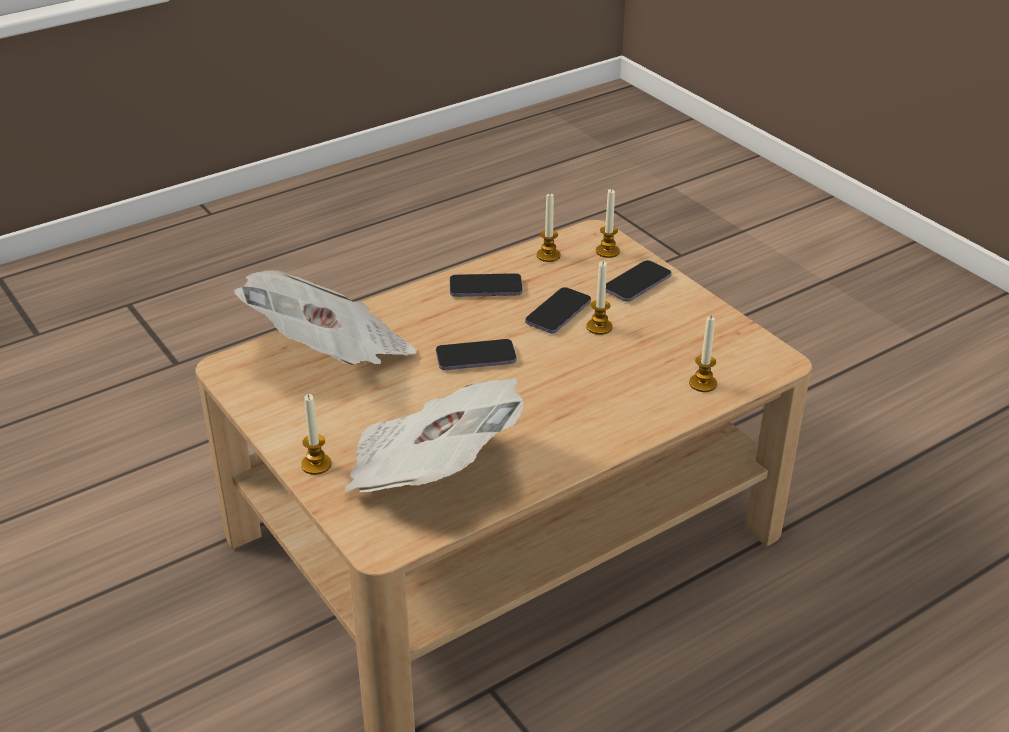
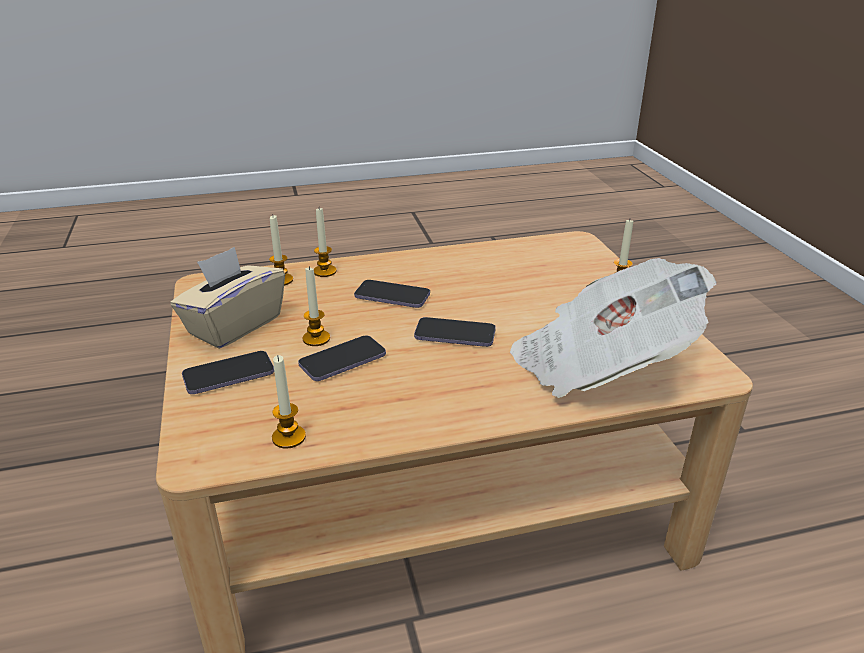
camera: 160 degrees left, 5 degrees down
(431, 472) = (531, 266): newspaper -> none
(485, 288) = (399, 407): phone -> phone (392, 296)
(607, 251) = (212, 426): candle -> candle (324, 271)
(686, 324) = (234, 325): none -> beige tissue box

